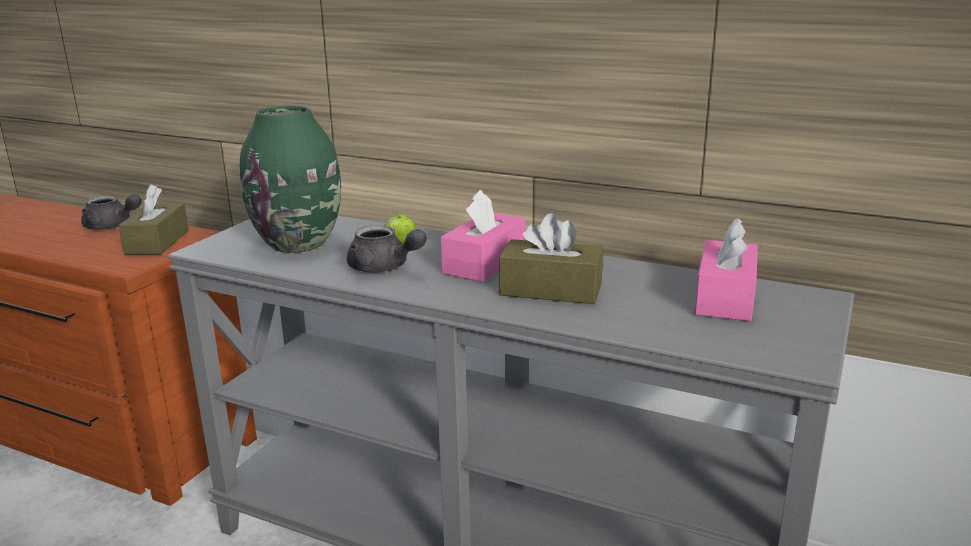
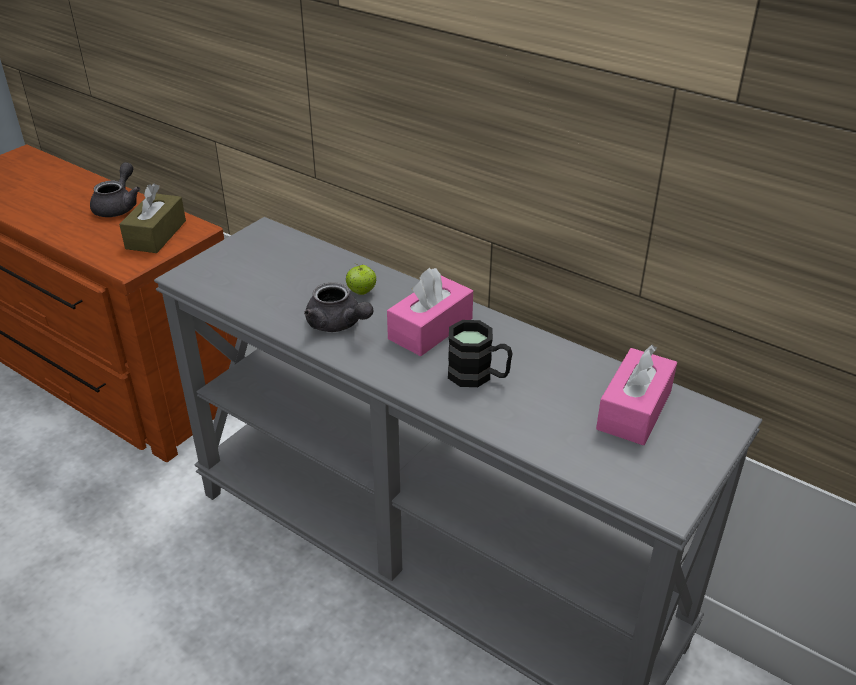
camera: 10 degrees right, 15 degrees up
(112, 226) = (118, 206): grey teapot -> grey teapot turned 105 degrees counterclockwise
(299, 243) = (271, 278): green vase -> none
(551, 290) = (478, 376): brown tissue box -> black mug

